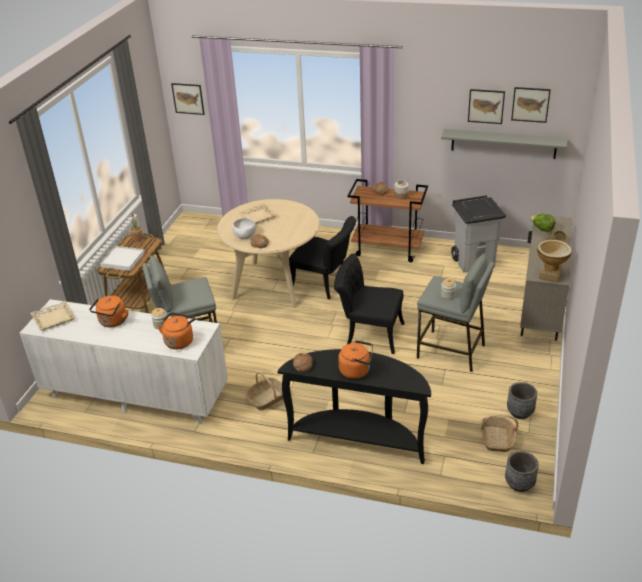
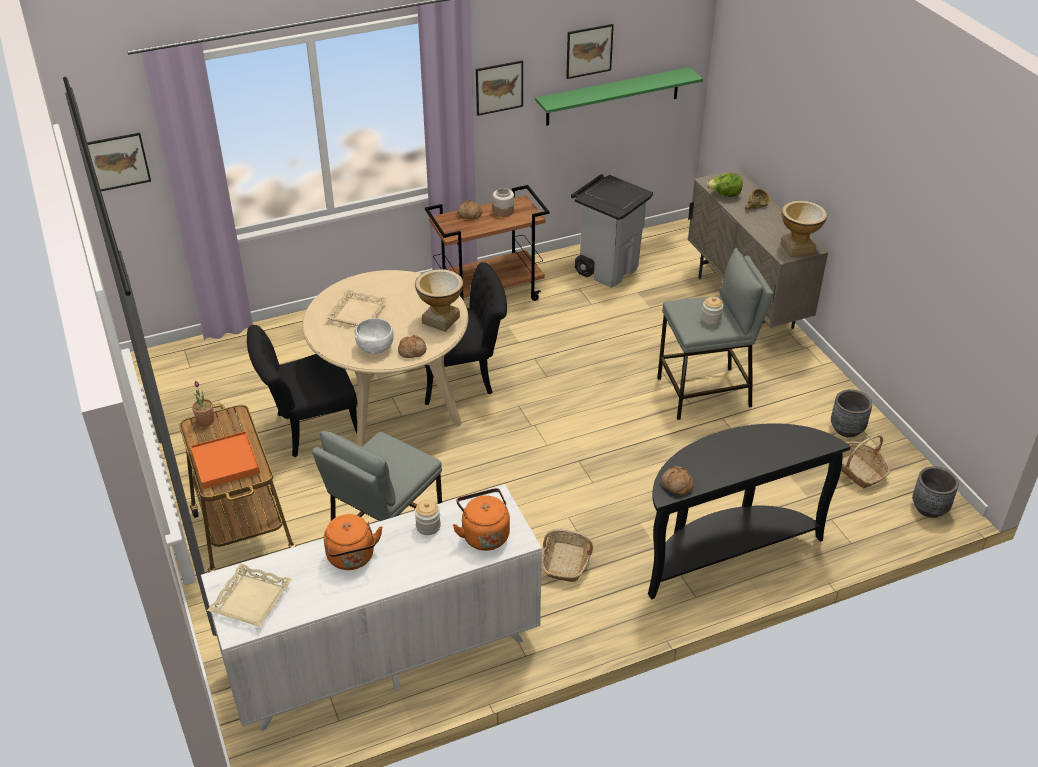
camera: 40 degrees left, 5 degrees up
(123, 260) = (225, 462): white tray -> orange tray
(293, 235) = (441, 319): none -> vase
(357, 371) = (743, 459): orange kettle -> none
(368, 334) = (591, 416): black chair -> black chair (309, 429)
(503, 143) = (613, 96): grey shelf -> green shelf
(530, 104) = (644, 34): picture -> picture (499, 87)

